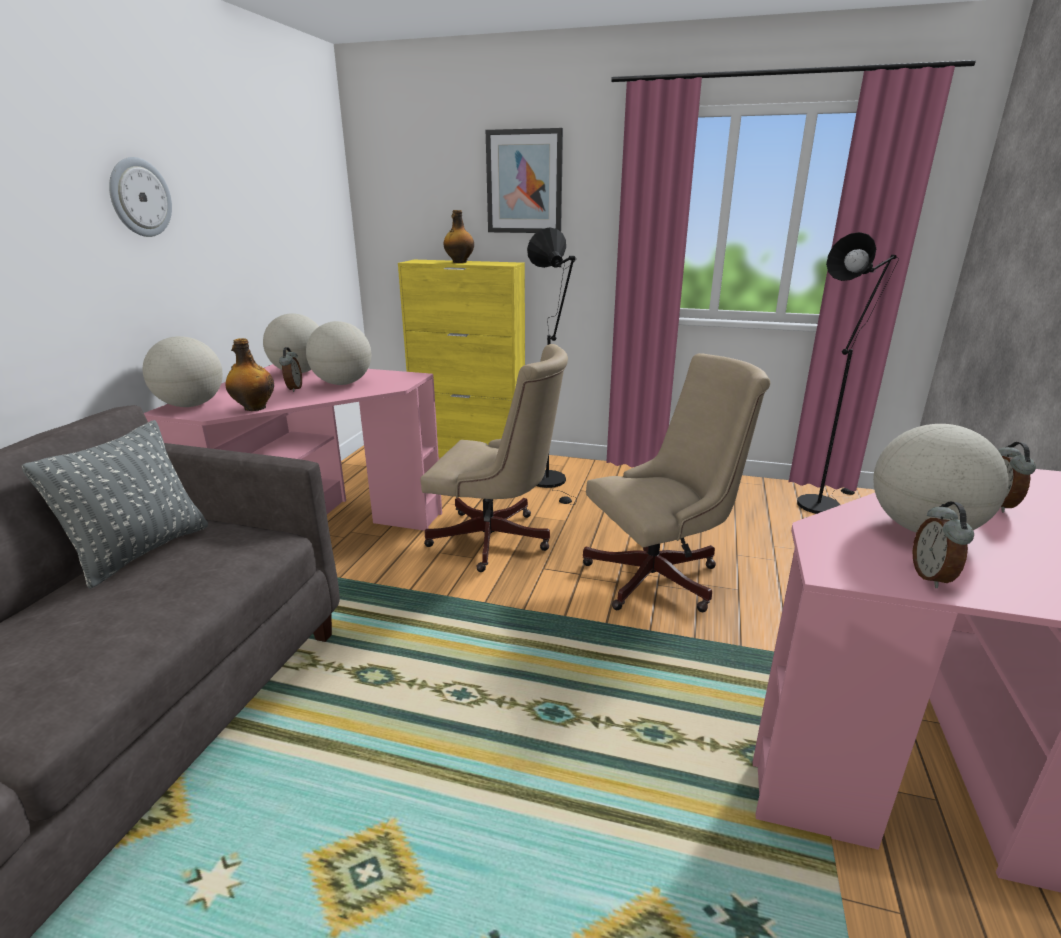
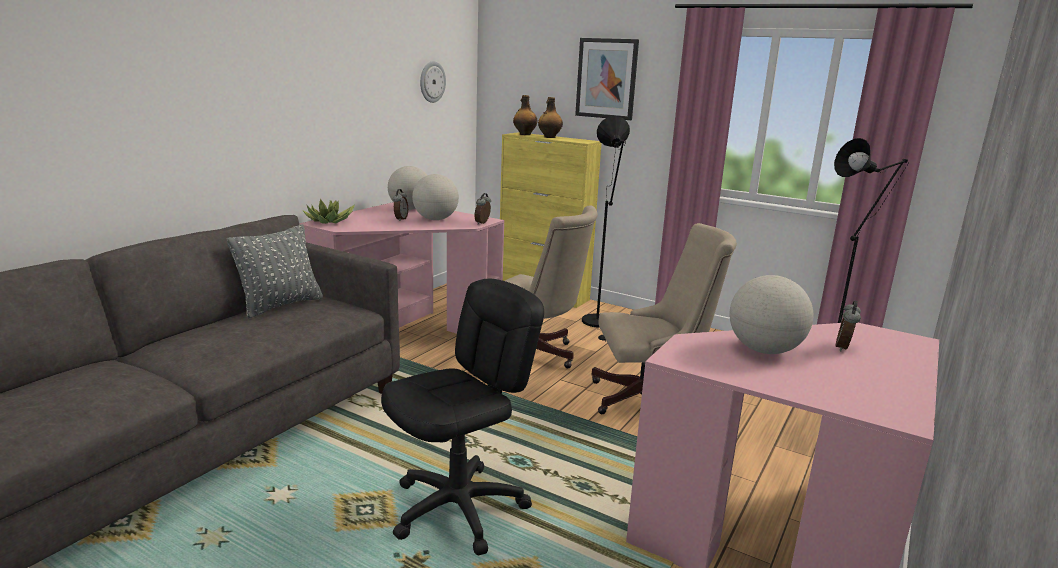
camera: 15 degrees right, 5 degrees down
(139, 197) = (322, 83): wall clock -> wall clock (432, 82)
(191, 405) = (330, 222): globe -> potted plant
(254, 408) = (369, 228): bottle -> bottle (524, 134)
(507, 825) = (459, 509): none -> black office chair
(932, 577) = (734, 371): alarm clock -> alarm clock (483, 223)

